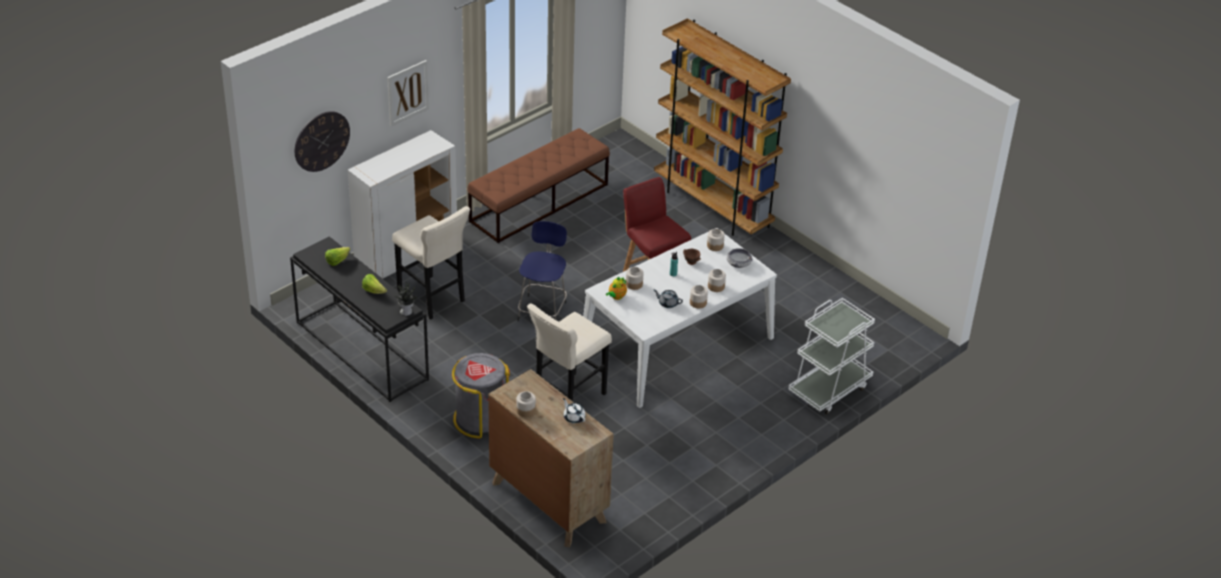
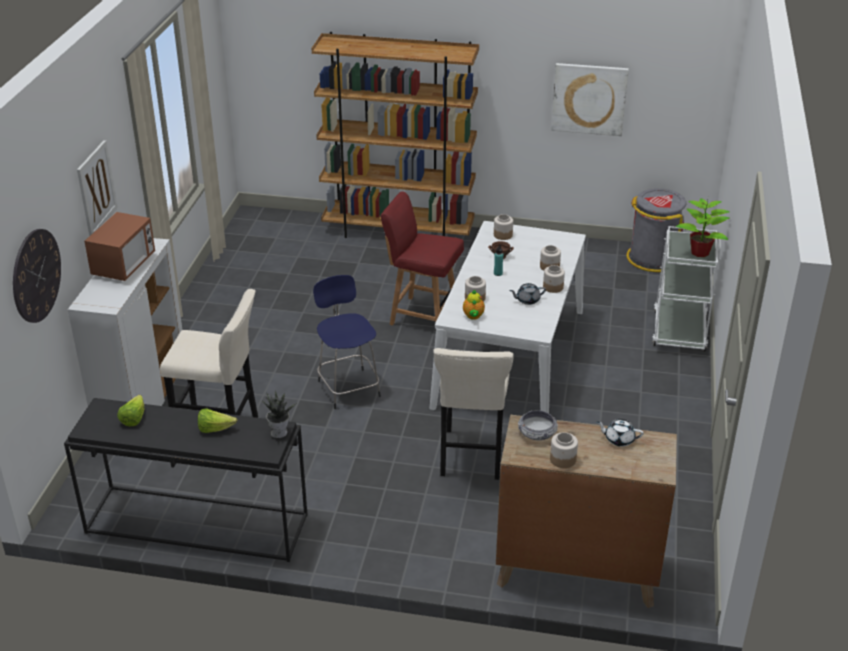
camera: 35 degrees left, 5 degrees down
(408, 153) = (124, 266): none -> microwave
(480, 419) = (408, 525): grey trash can -> grey trash can (652, 258)
(539, 202) = (234, 295): brown bench -> none
(738, 263) = (542, 239): bowl -> bowl (537, 433)
(841, 330) = (700, 252): none -> potted plant
(867, 161) = (589, 99): none -> picture

